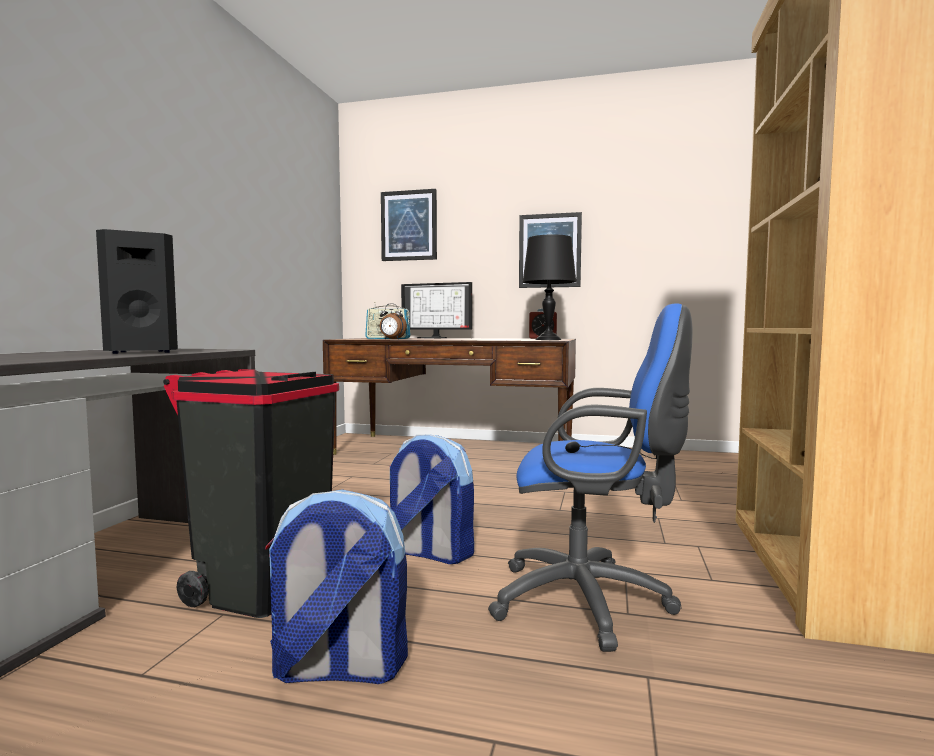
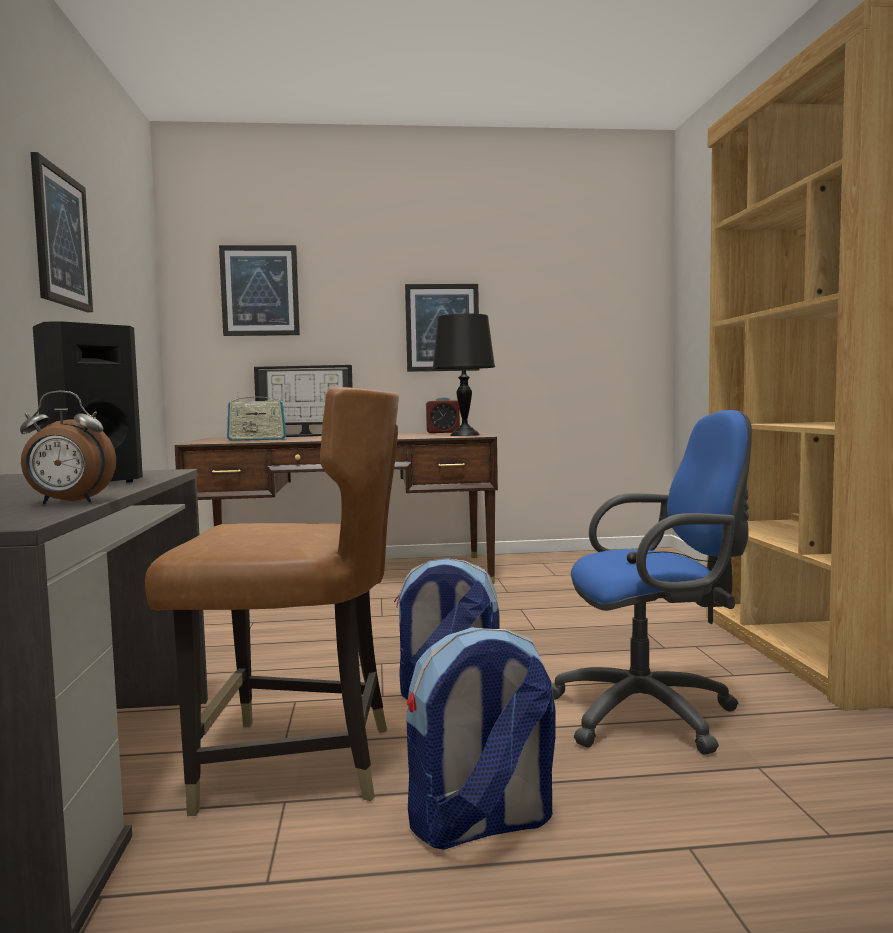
camera: 20 degrees left, 0 degrees up
(225, 186) = (61, 238): none -> picture
(263, 586) = (296, 764): black trash can -> brown chair
(392, 339) = (270, 440): alarm clock -> alarm clock (68, 503)

